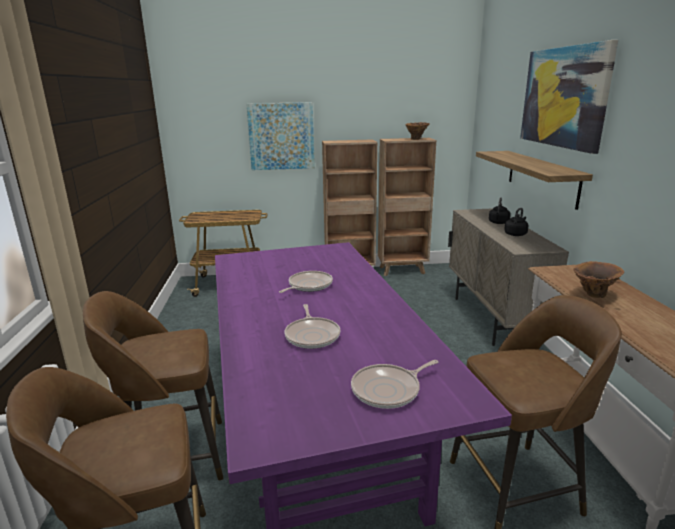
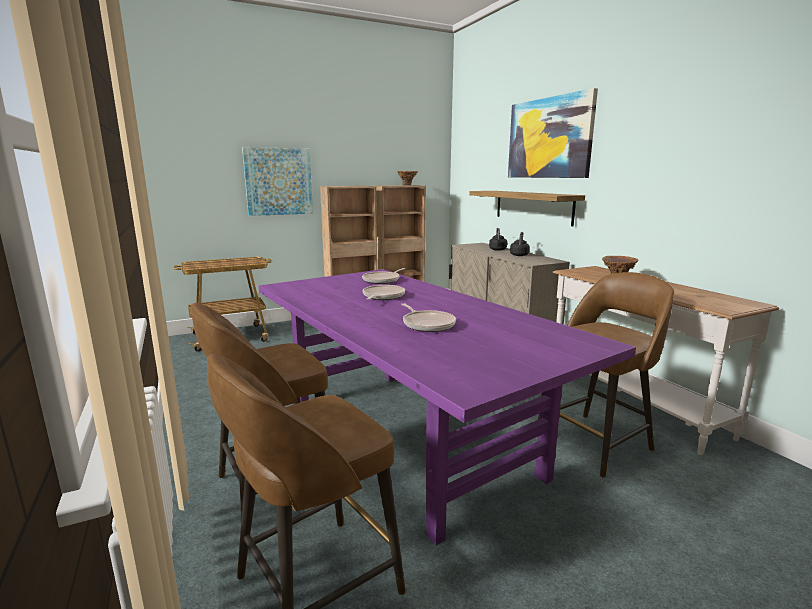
camera: 20 degrees left, 5 degrees down
(388, 390) = (533, 346): frying pan -> frying pan (382, 280)

